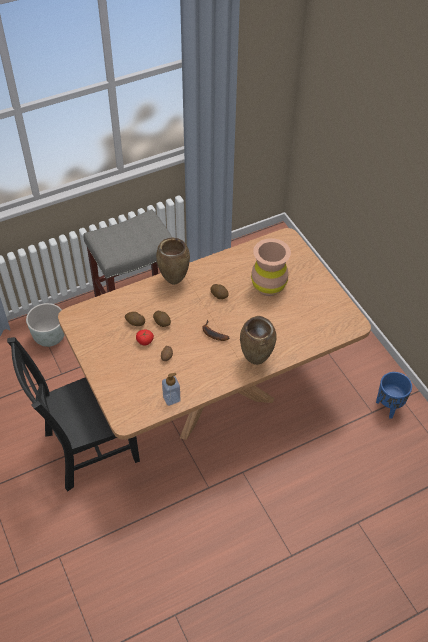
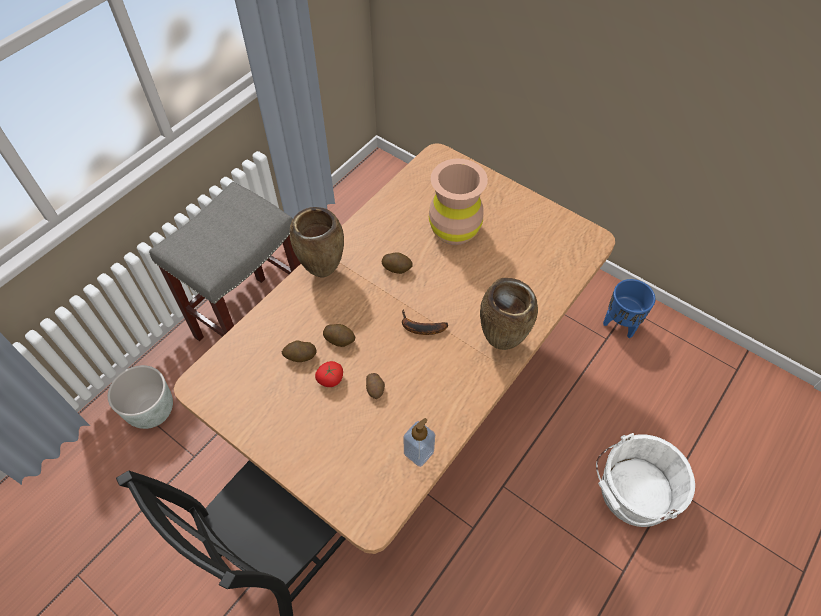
camera: 25 degrees left, 5 degrees up
(328, 514) = (632, 493): none -> white bucket

